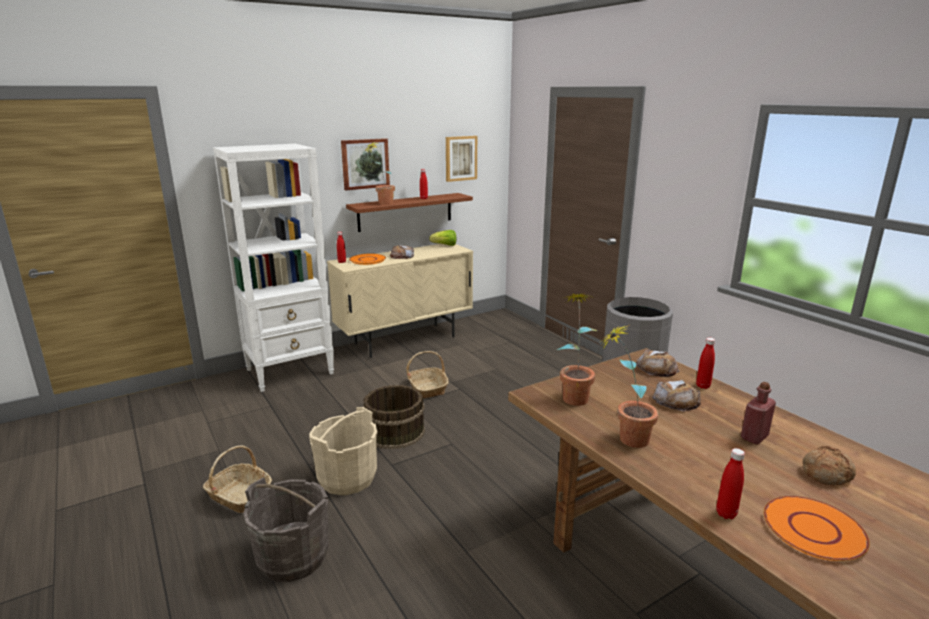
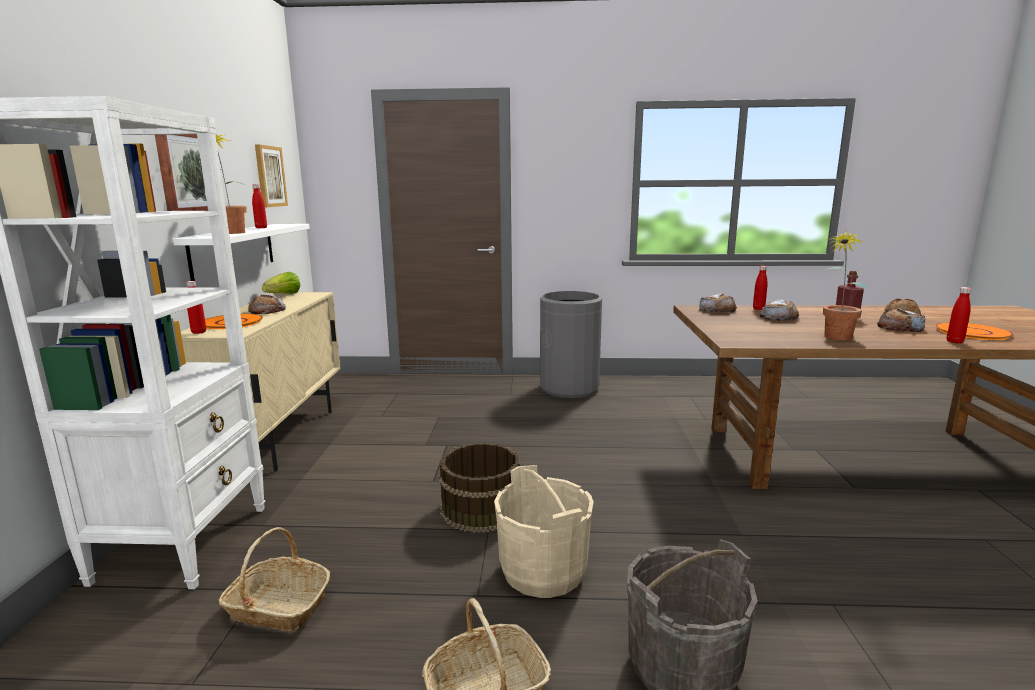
camera: 55 degrees left, 5 degrees down
(405, 212) = (234, 251): brown shelf -> white shelf
(427, 388) = (415, 460): basket -> basket (278, 607)
(574, 395) = (746, 334): potted plant -> none
(750, 474) = (900, 327): none -> bread

